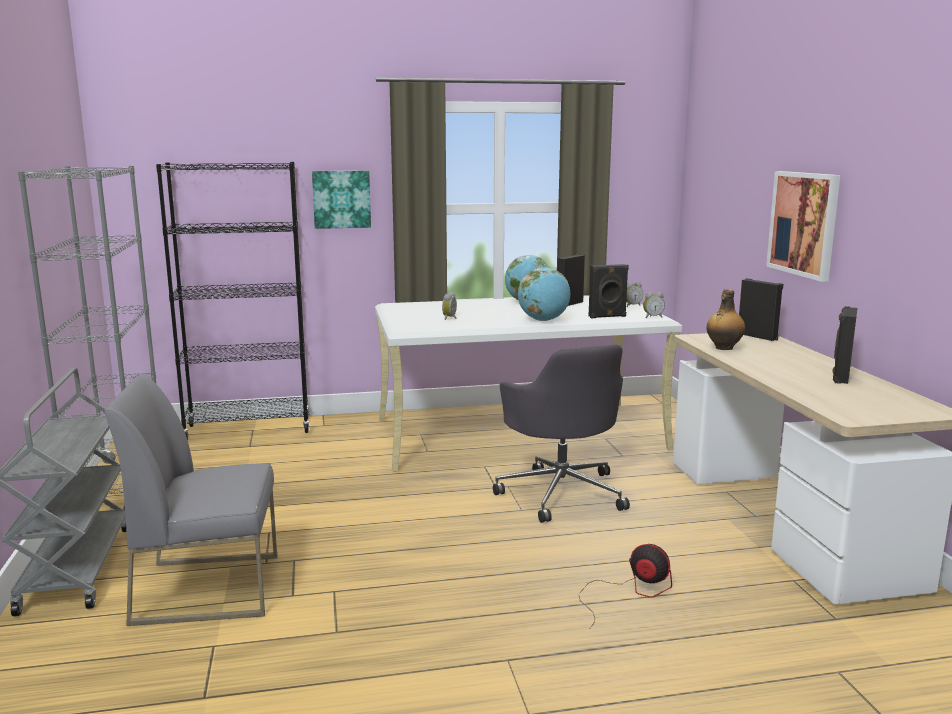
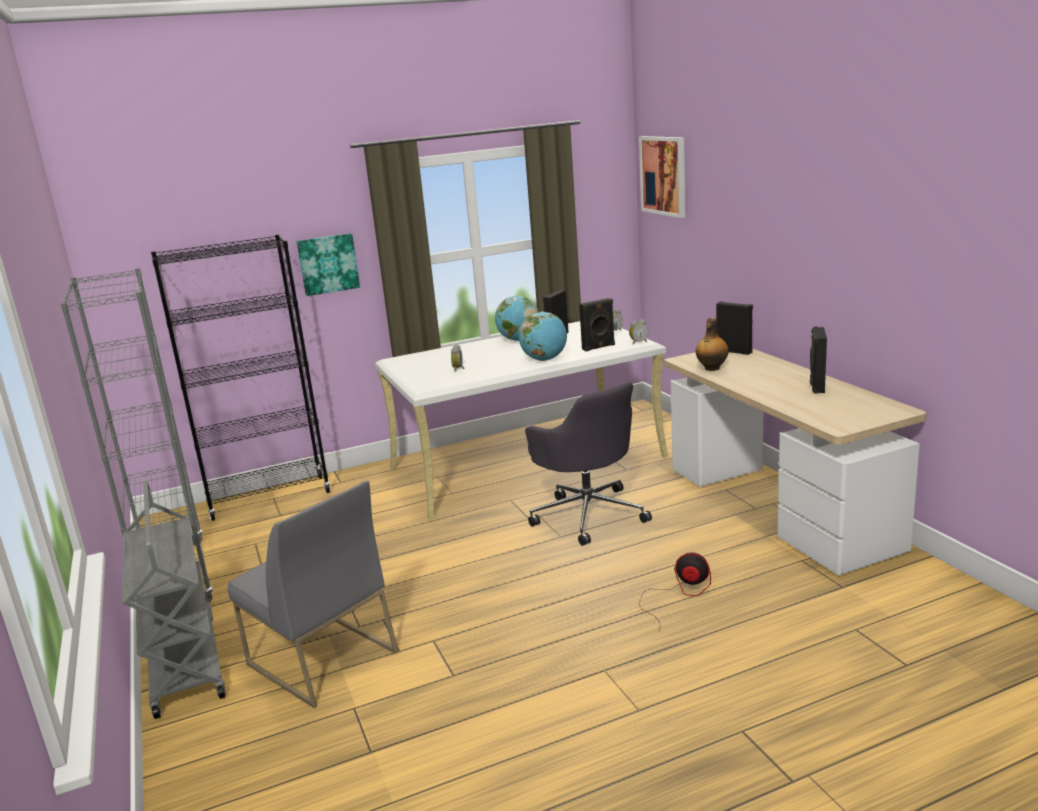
camera: 10 degrees left, 5 degrees up
(209, 587) = (320, 658): grey chair -> grey chair turned 120 degrees counterclockwise
(804, 223) = (764, 251): picture -> picture (664, 175)

